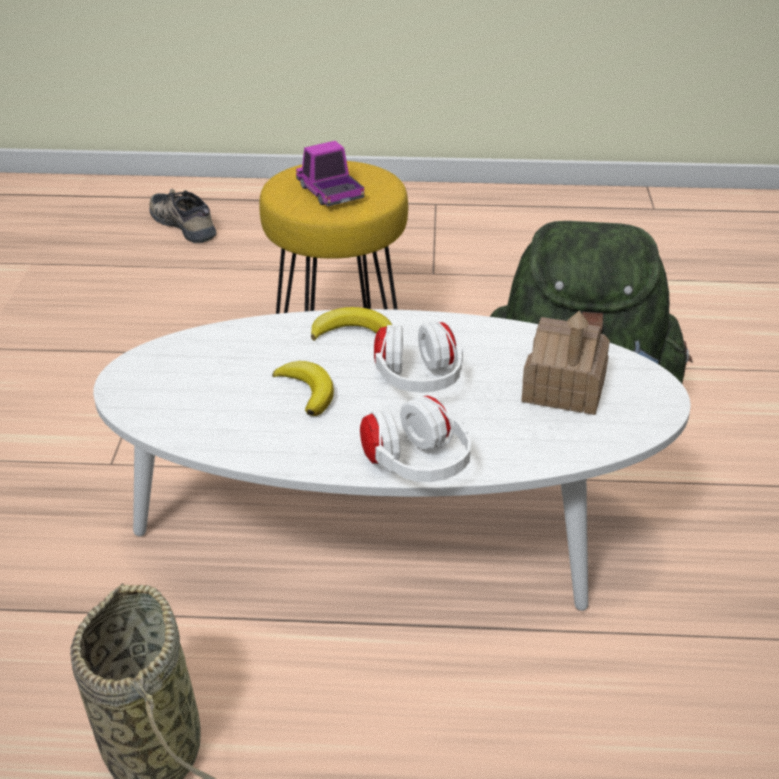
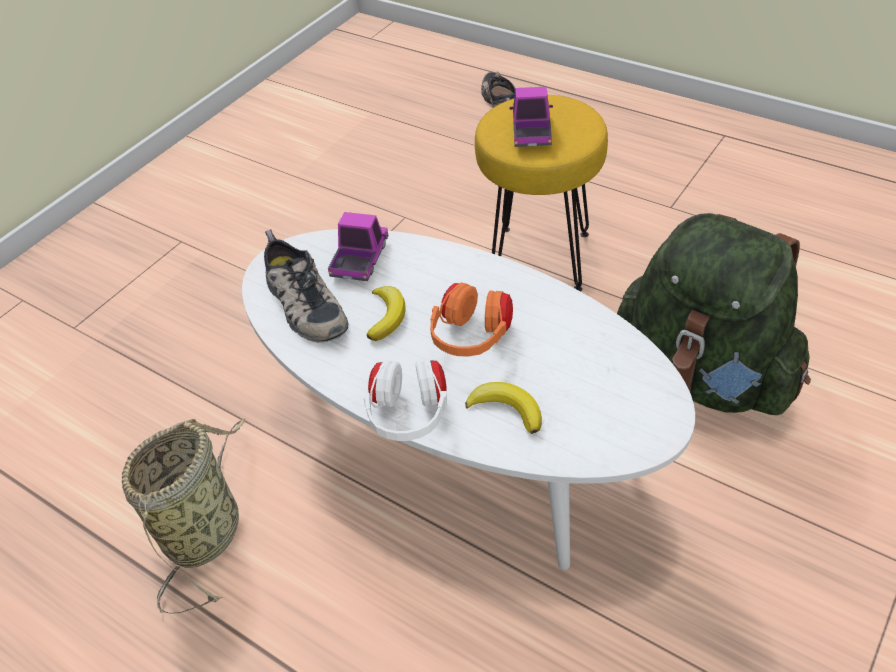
camera: 35 degrees right, 10 degrees up
(199, 409) = (302, 304): none -> shoe
(229, 352) = (360, 260): none -> toy truck
(351, 331) = (461, 270): banana -> banana (507, 409)
(417, 383) = (472, 338): white headphones -> orange headphones
(564, 388) = (585, 387): toy house -> none

